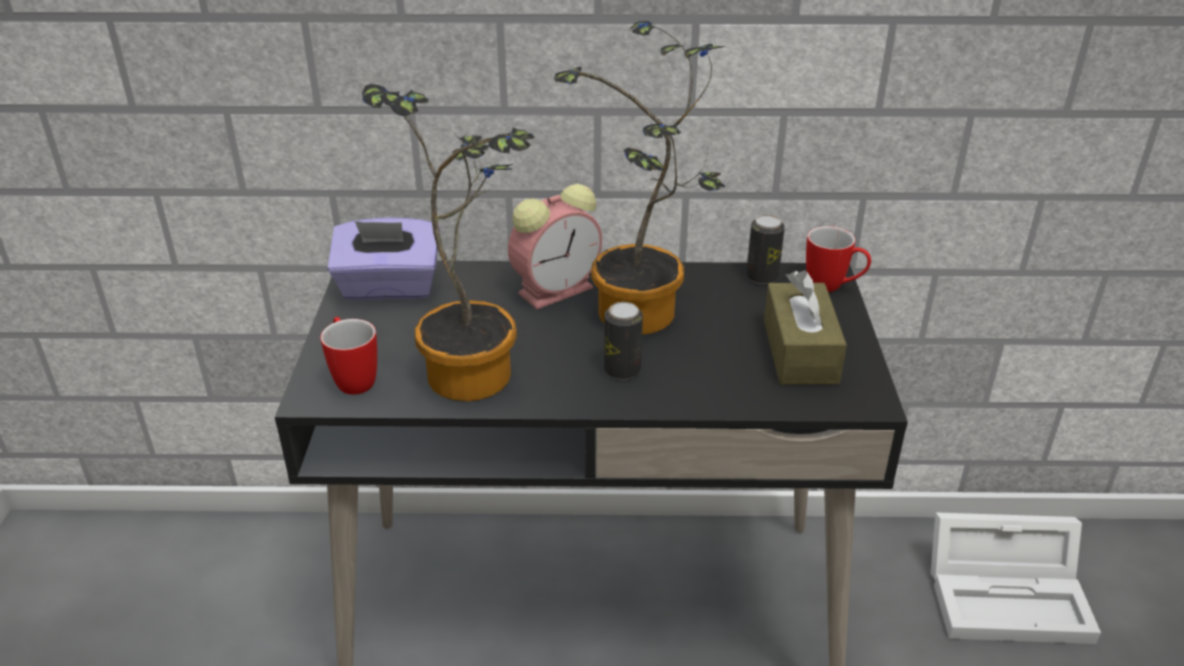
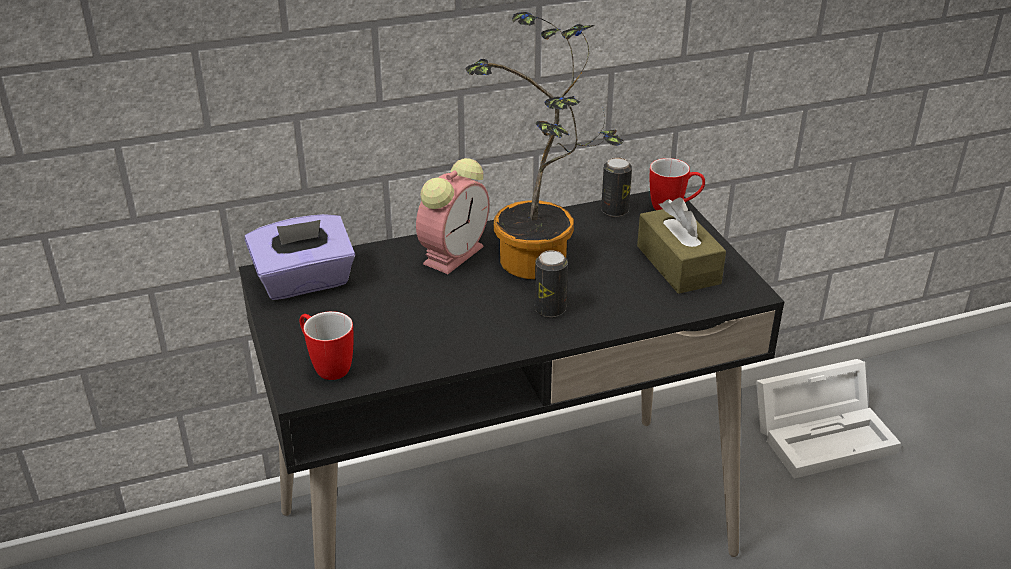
camera: 20 degrees left, 0 degrees up
(474, 368) = (426, 334): potted plant -> none

